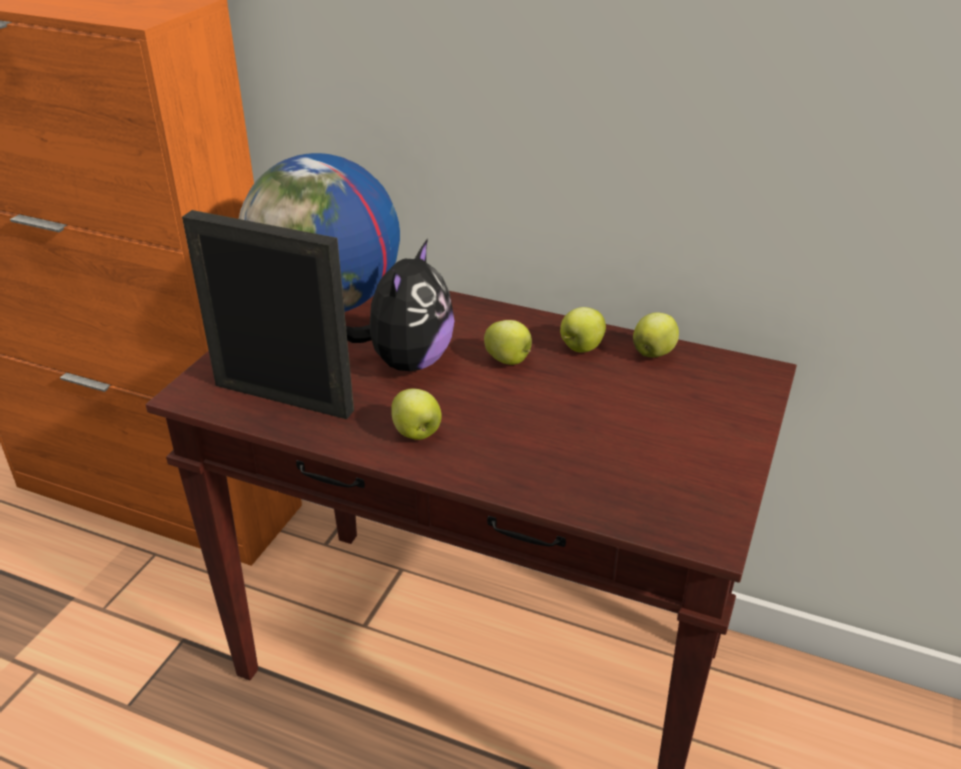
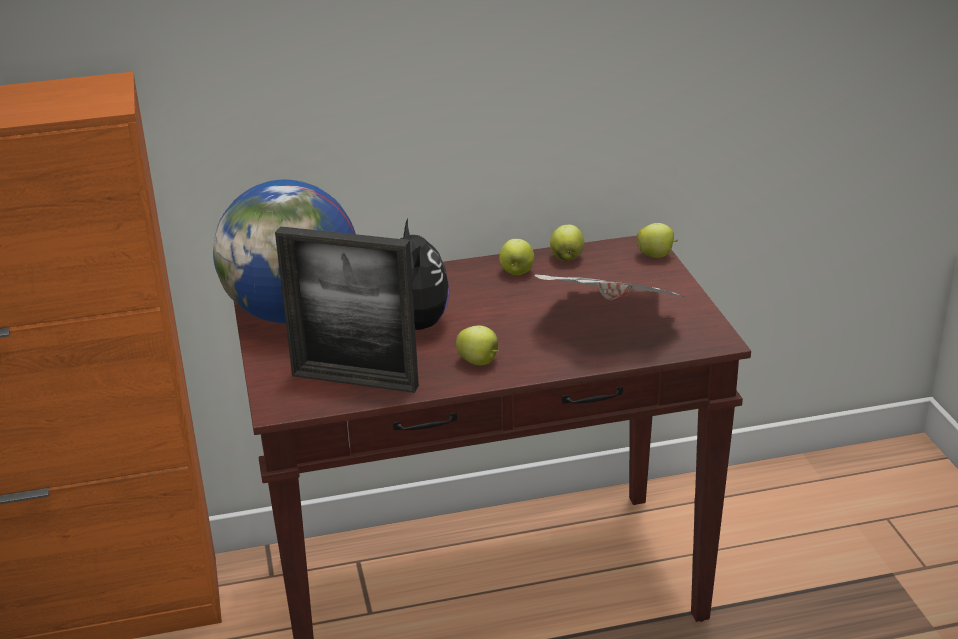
camera: 35 degrees left, 5 degrees down
(283, 398) = (354, 381): picture frame -> picture frame turned 150 degrees counterclockwise
(509, 361) = (480, 298): apple -> apple (656, 256)
(614, 451) = (612, 321): none -> newspaper

